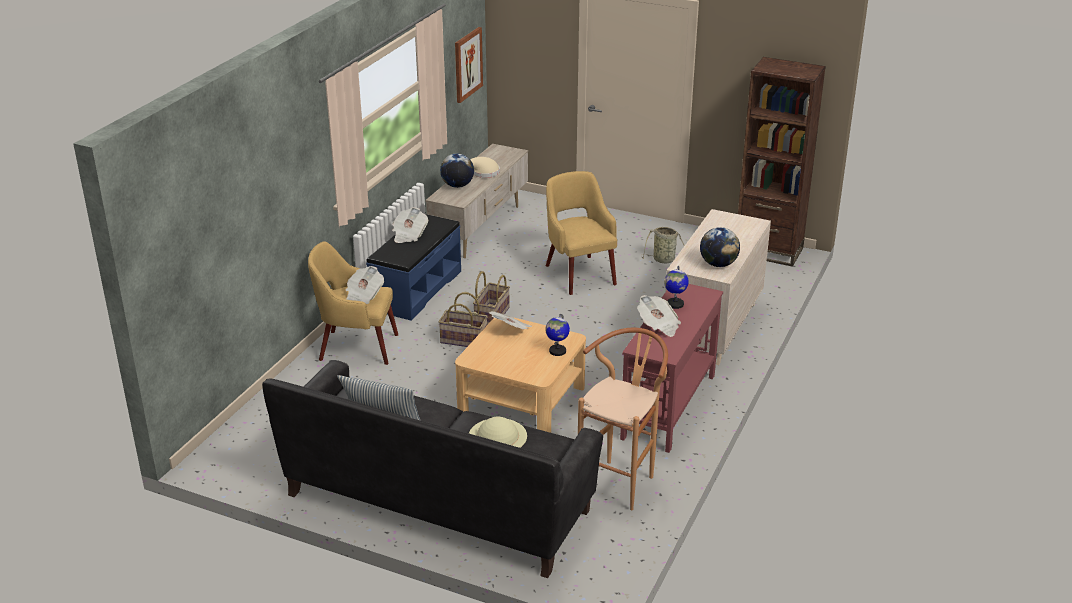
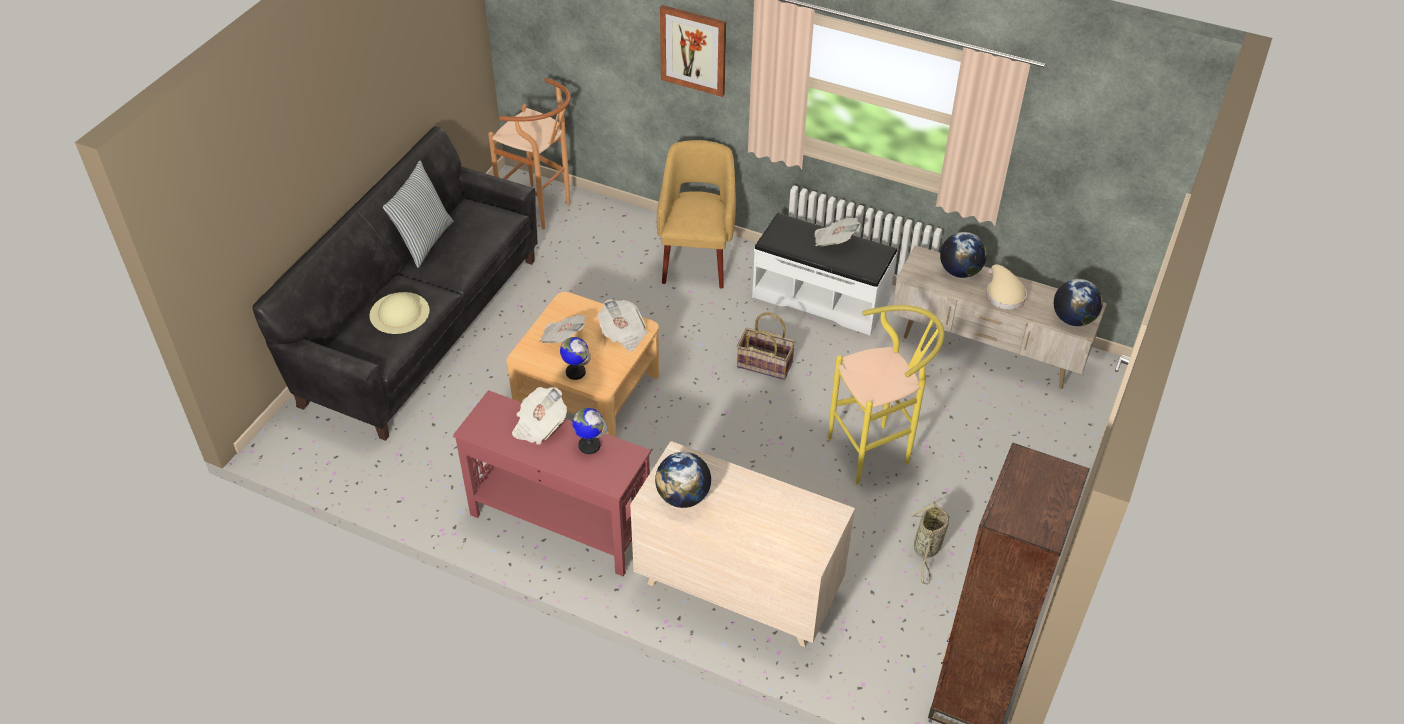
camera: 90 degrees right, 15 degrees up
(363, 296) = (695, 216): newspaper -> newspaper (563, 338)
(416, 290) = (821, 298): blue bench -> white bench
(463, 340) = (709, 341): basket -> none
(467, 64) = (1120, 184): picture -> picture (693, 50)
(508, 154) = (1072, 319): none -> globe
(579, 273) = (876, 450): yellow armchair -> yellow stool
(621, 480) = (429, 469): brown stool -> brown stool (541, 210)

